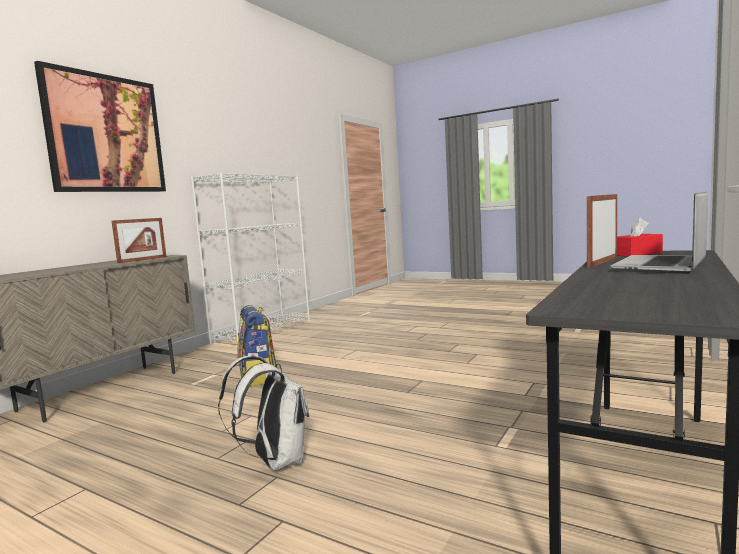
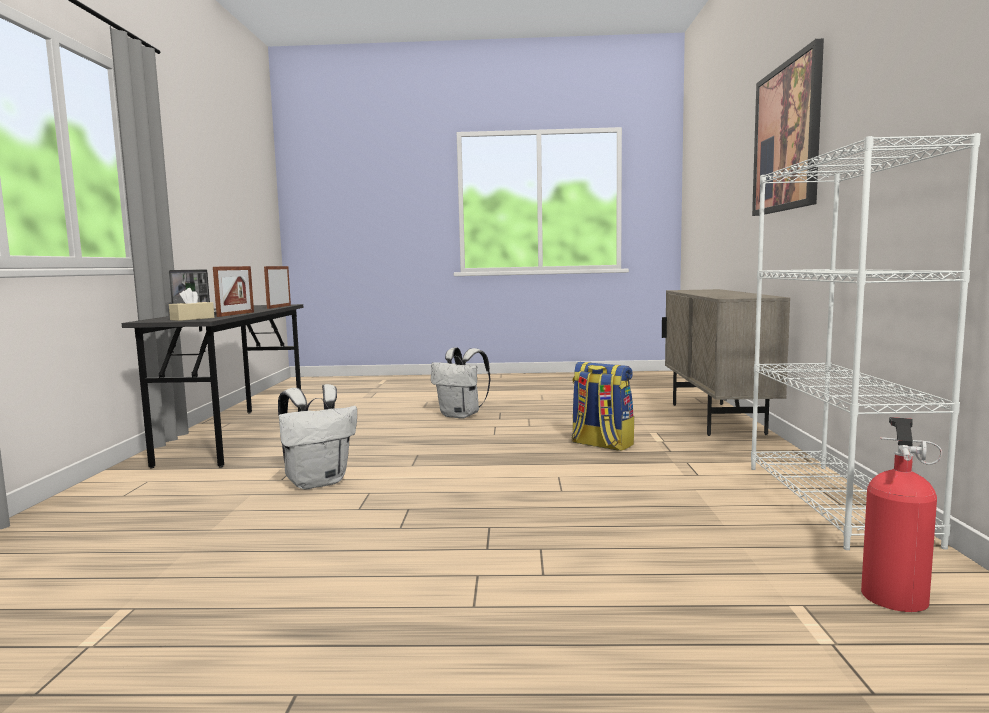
camera: 150 degrees right, 0 degrees up
(142, 260) = (711, 295): picture frame -> picture frame (279, 307)
(329, 315) = (894, 594): none -> fire extinguisher
(502, 375) = (318, 482): none -> white backpack
(637, 254) = (192, 319): red tissue box -> beige tissue box

